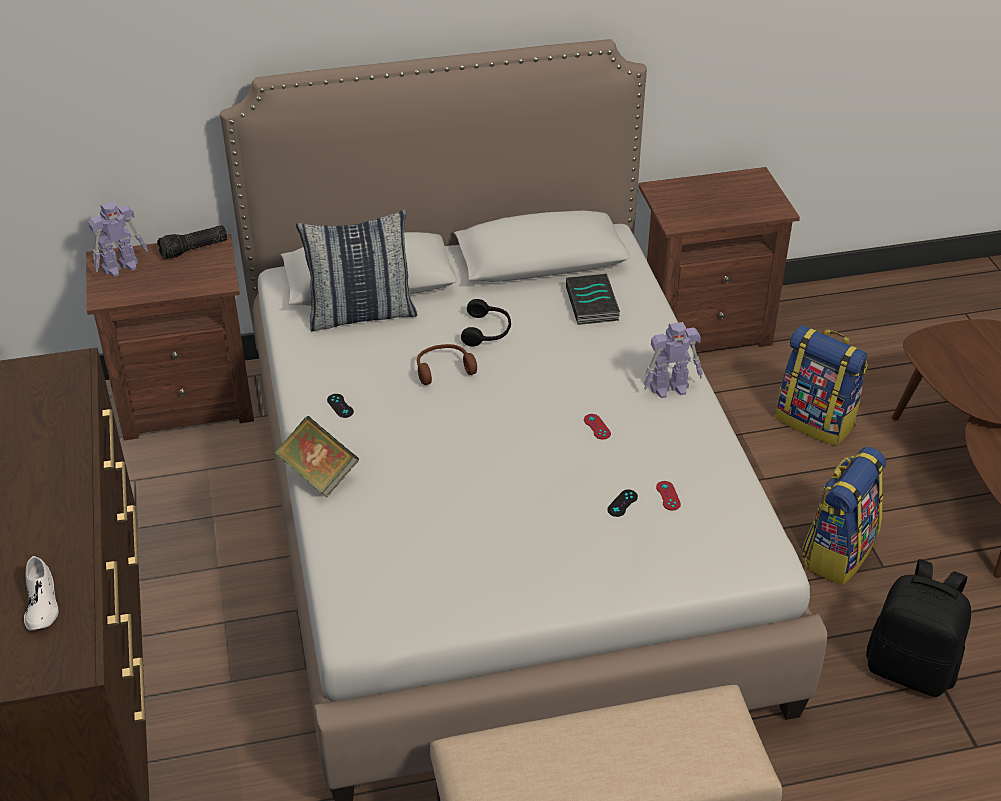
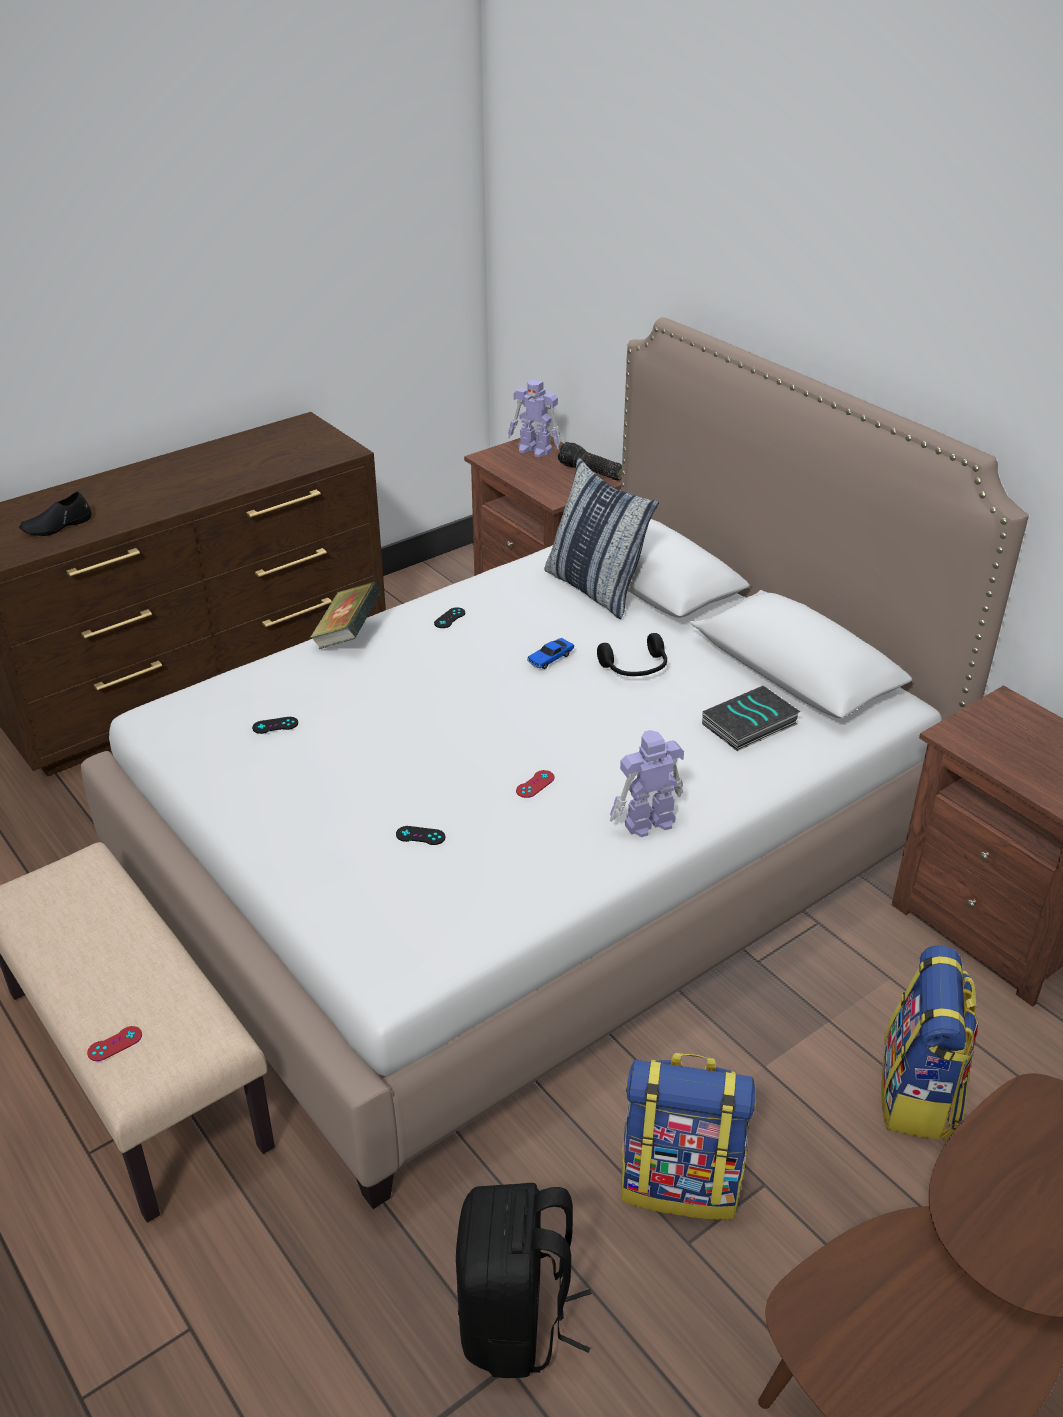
camera: 65 degrees right, 5 degrees down
(41, 603) = (57, 526): white shoe -> black shoe
(431, 549) = (275, 725): none -> black game controller
(443, 369) = (550, 658): brown headphones -> toy car
(668, 496) = (454, 868): red game controller -> red game controller (115, 1044)
(670, 388) = (647, 823): toy robot -> toy robot turned 105 degrees clockwise

